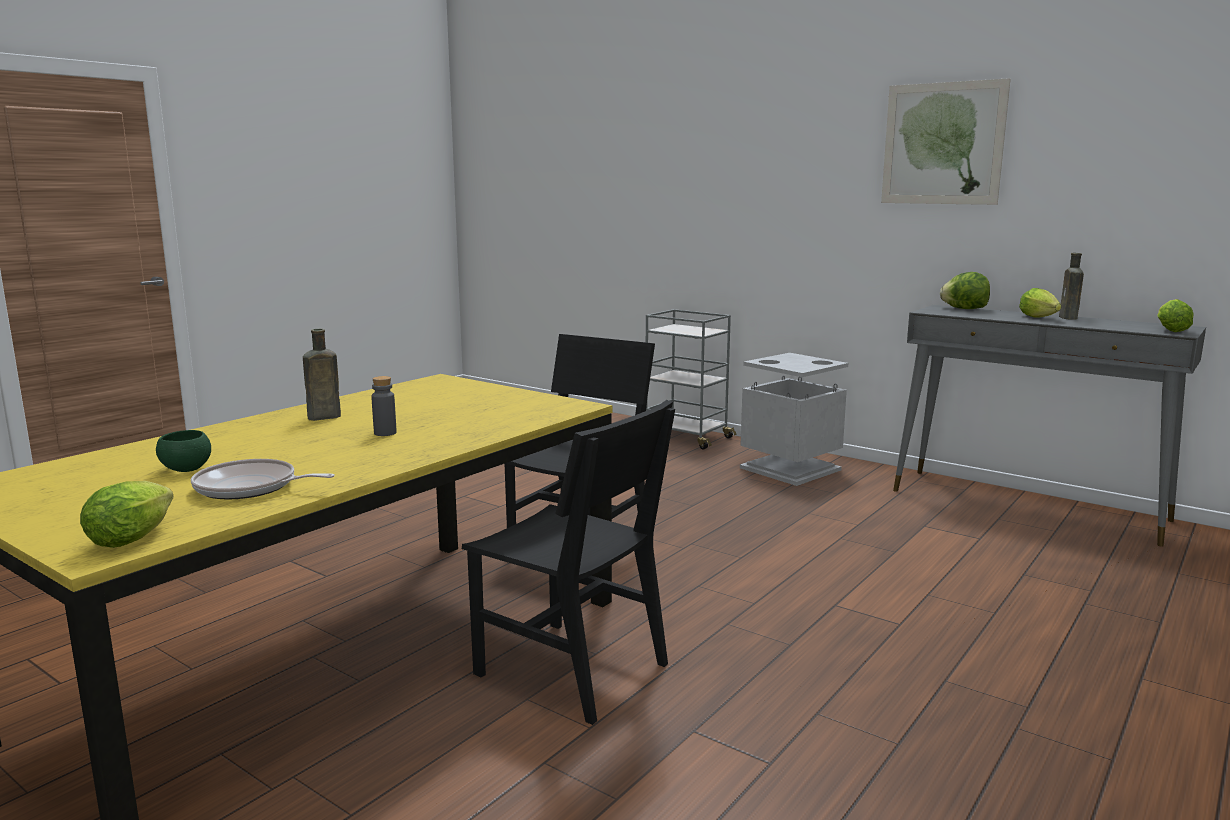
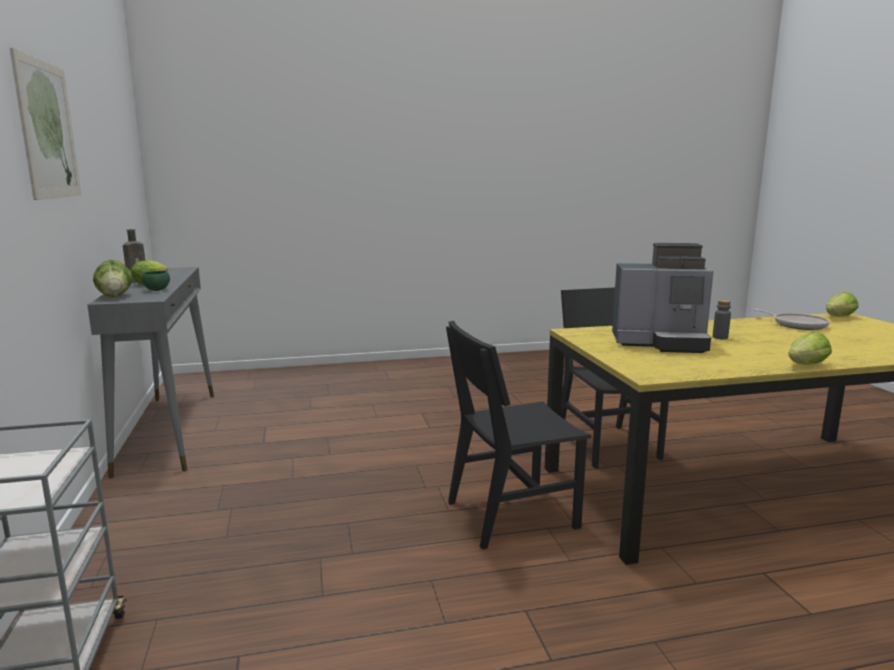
camera: 140 degrees left, 0 degrees up
(186, 469) = (845, 338): green bowl -> green bowl (157, 290)
(321, 417) = (768, 356): brown bottle -> none
(455, 410) = (661, 343): none -> coffee machine
(791, 469) = (163, 528): grey trash can -> none
(1170, 330) = (174, 269): lettuce -> lettuce (804, 366)

